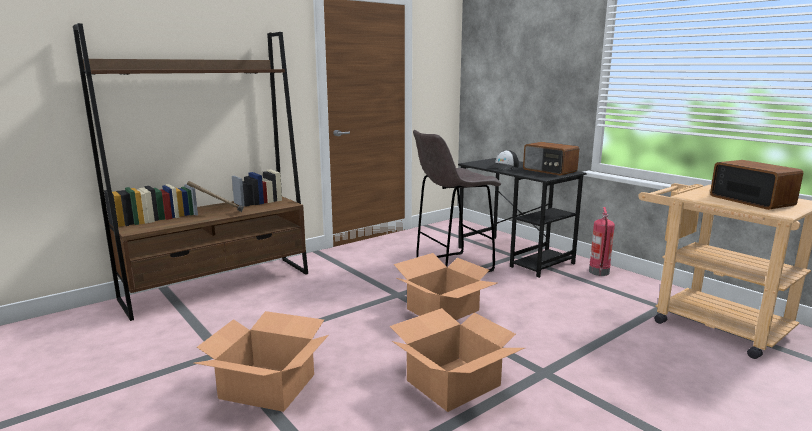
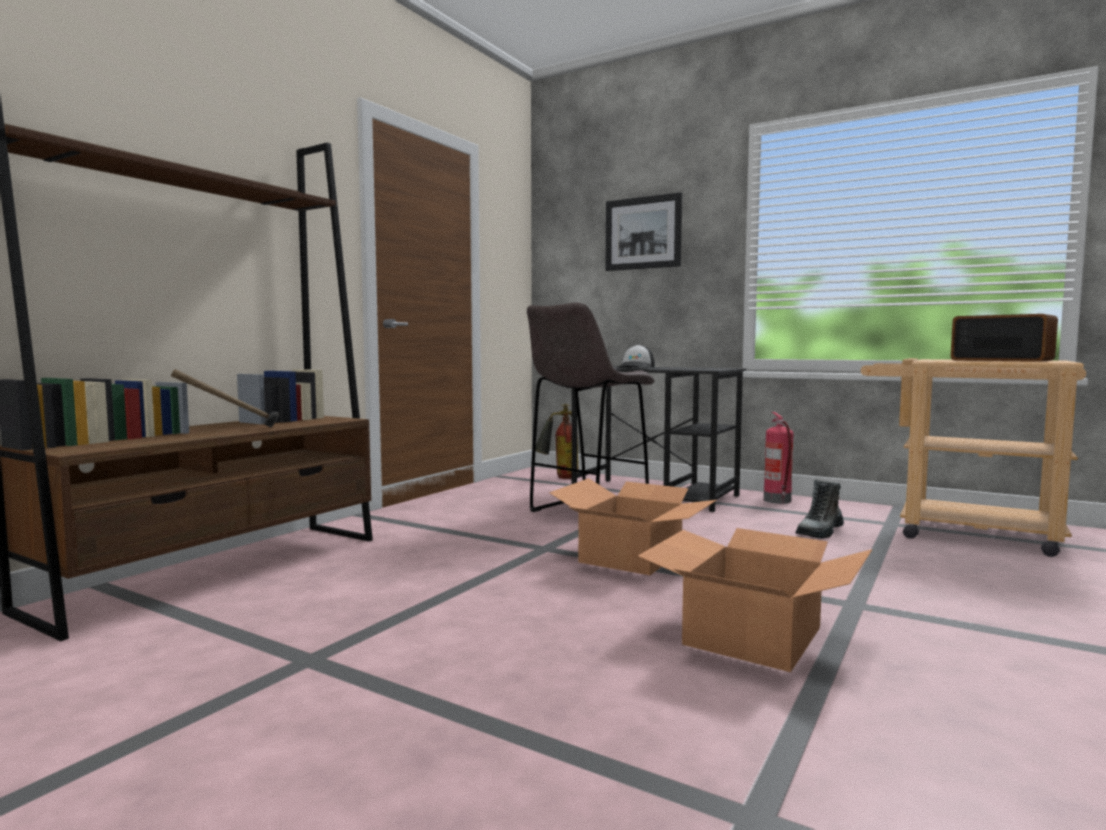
camera: 20 degrees left, 10 degrees down
(268, 386) = (453, 692): cardboard box -> none
(463, 231) = (558, 477): none -> fire extinguisher
(531, 58) = (643, 233): none -> picture
(549, 170) = (700, 368): radio -> none
(595, 307) = (820, 532): none -> boot

